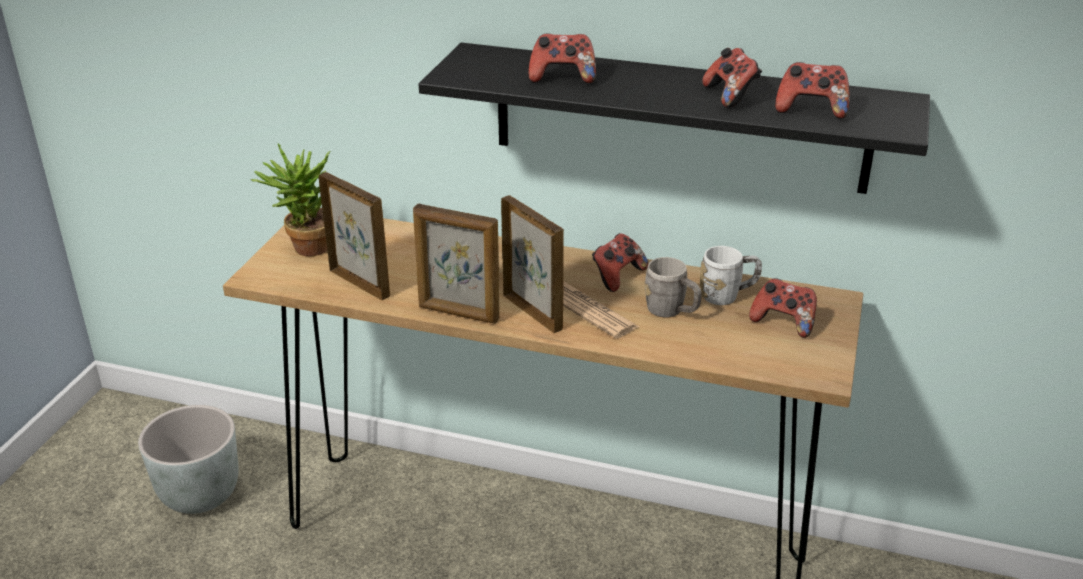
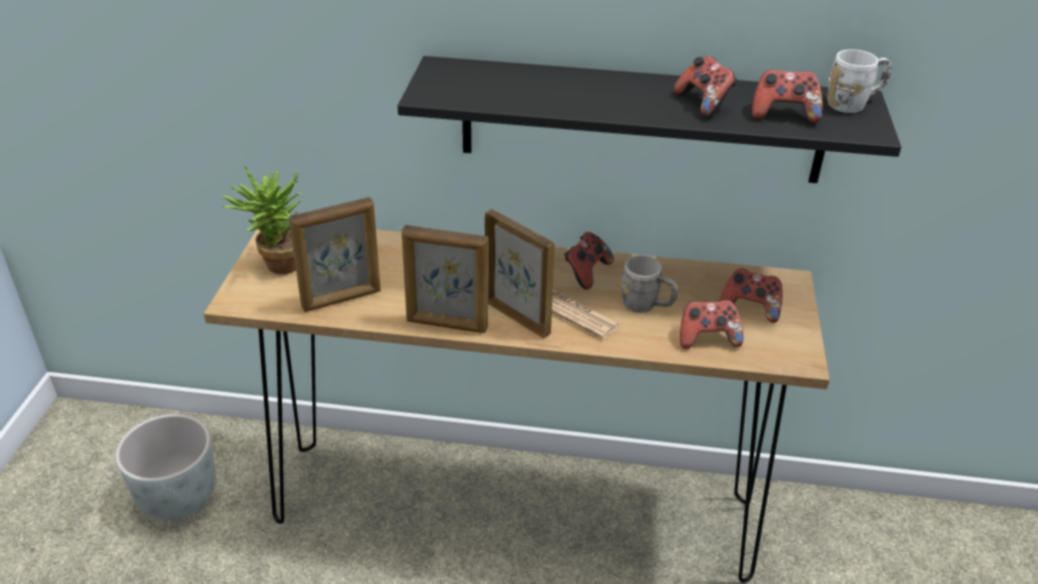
camera: 10 degrees left, 5 degrees up
(360, 283) = (342, 299): picture frame -> picture frame turned 120 degrees clockwise
(562, 77) = (538, 91): game controller -> game controller (707, 338)
(728, 295) = (692, 284): white mug -> white mug (853, 104)

